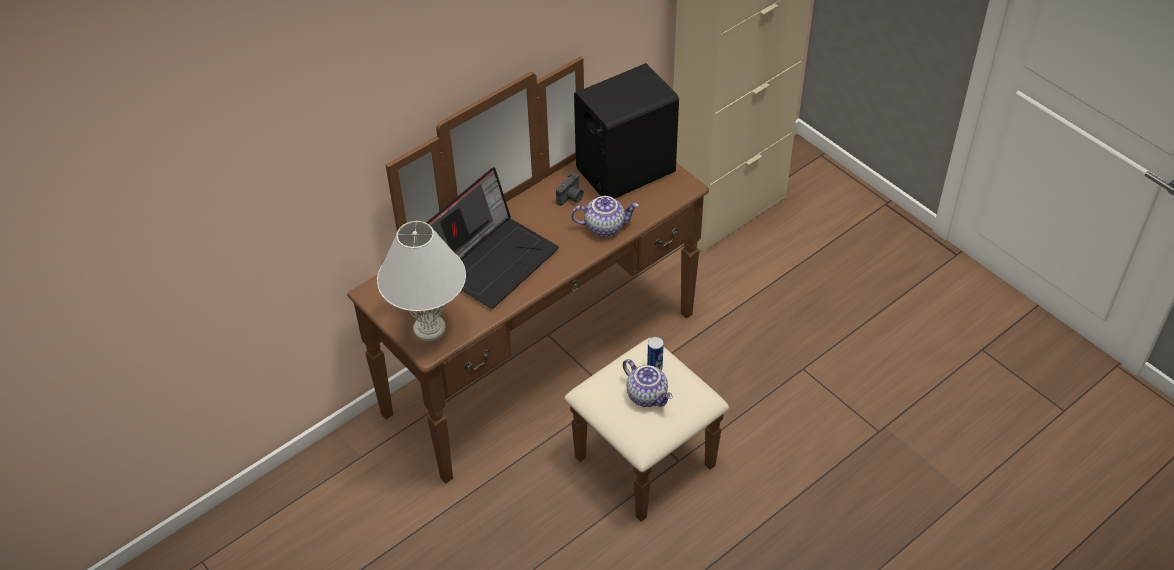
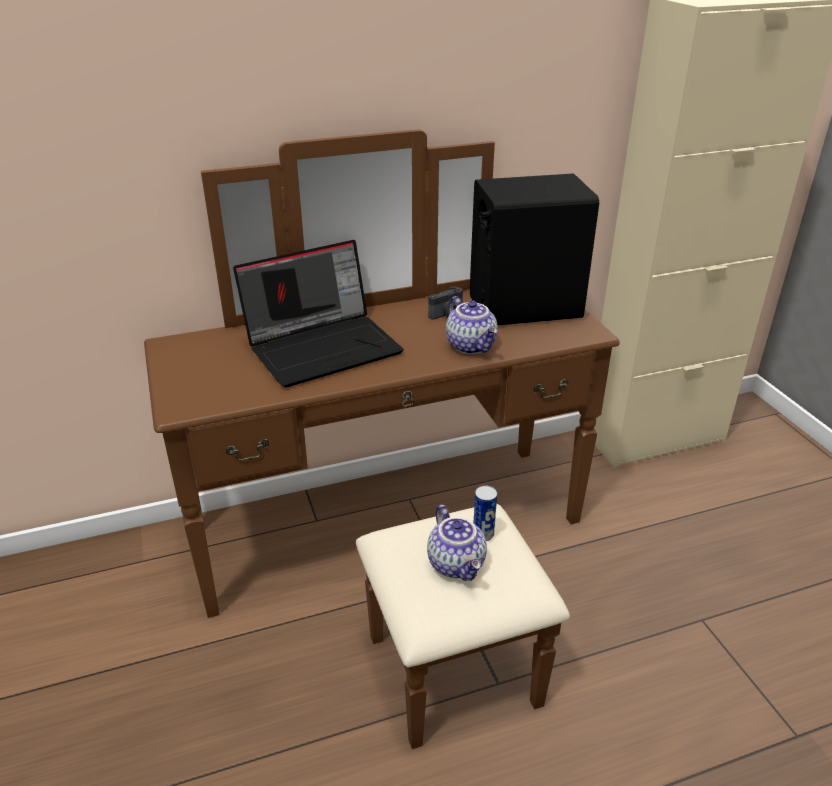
camera: 20 degrees right, 15 degrees down
(430, 328) = (199, 389): white table lamp -> none
(605, 226) = (472, 346): teapot -> teapot turned 45 degrees clockwise

